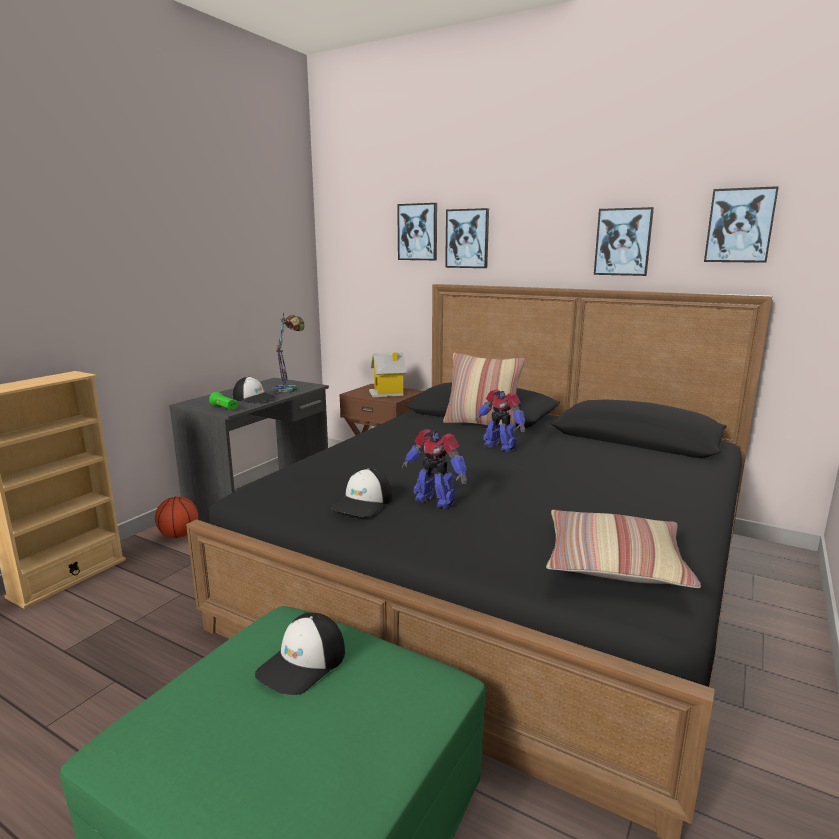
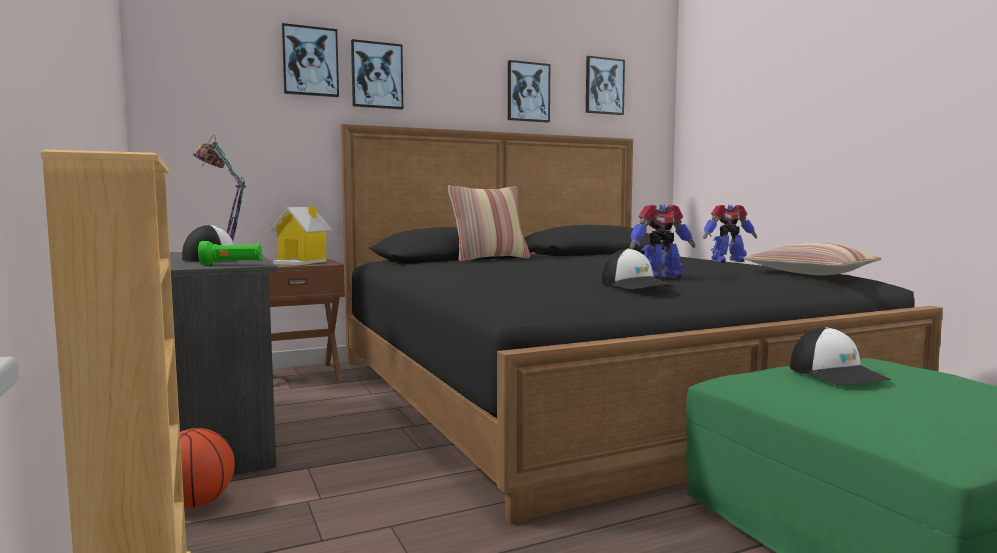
camera: 55 degrees left, 10 degrees down
(500, 447) = (560, 262): toy robot -> toy robot (727, 261)

